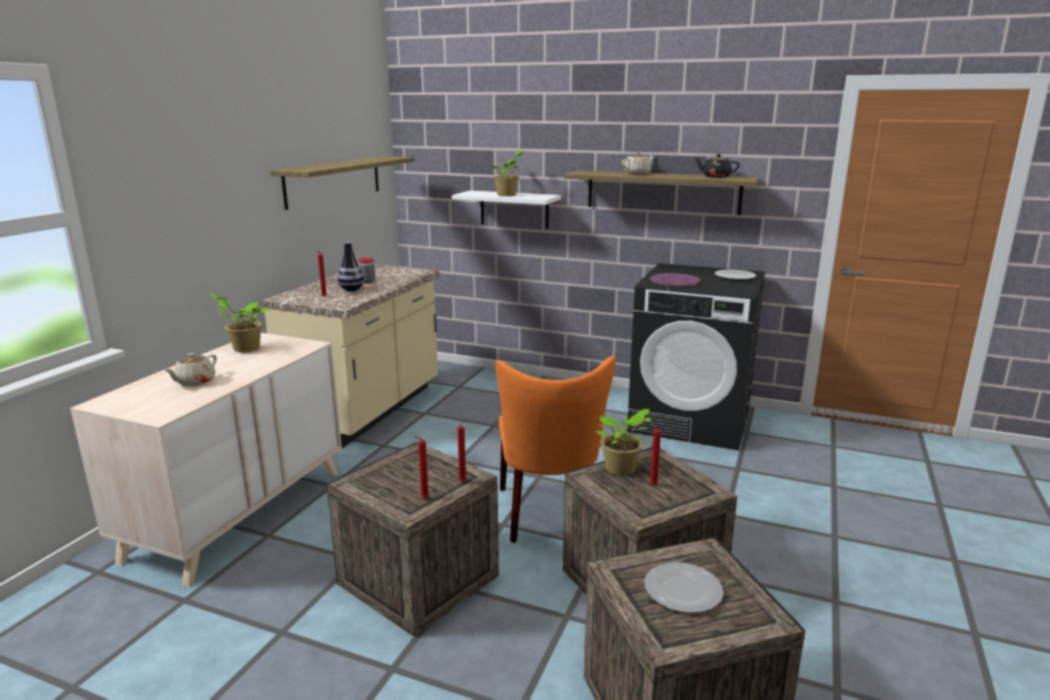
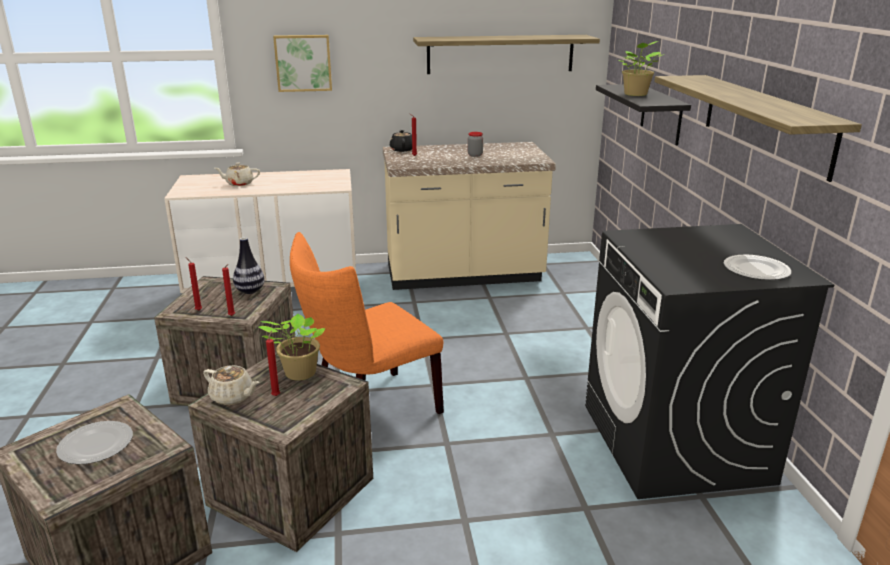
camera: 60 degrees right, 5 degrees up
(173, 214) = (303, 63): none -> picture
(244, 348) = (311, 176): potted plant -> none
(351, 290) = (444, 157): vase -> vase (250, 291)
(514, 209) = (661, 114): white shelf -> black shelf
(637, 173) = (731, 89): beige teapot -> beige teapot (233, 397)
(674, 281) = (660, 244): purple plate -> none
(715, 177) = (790, 111): black teapot -> black teapot (402, 149)

